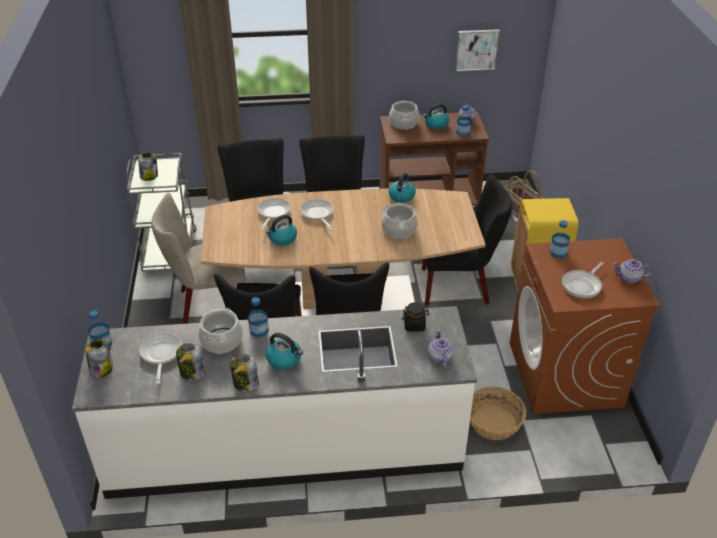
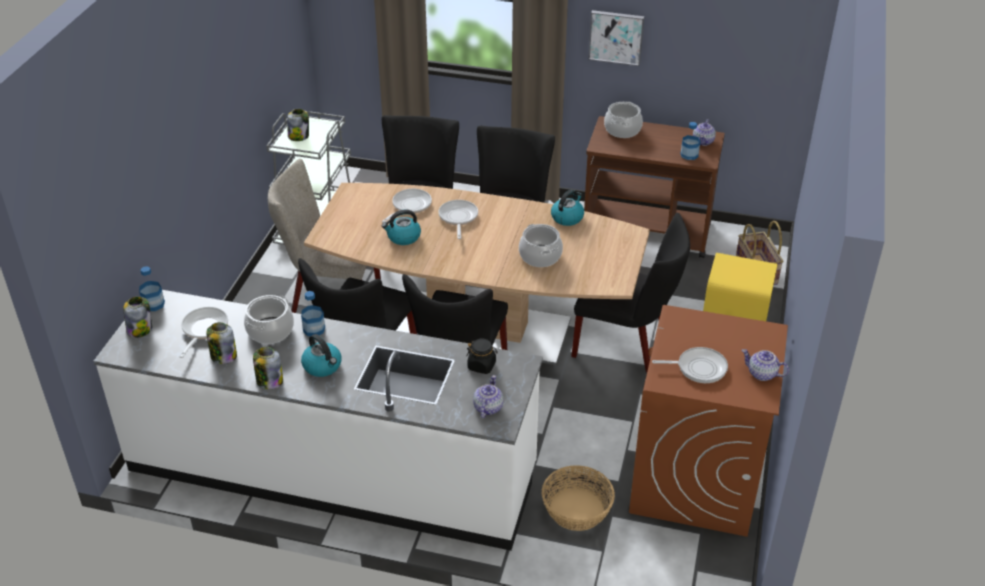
camera: 20 degrees right, 0 degrees up
(436, 125) = (661, 139): kettle -> none
(476, 49) = (727, 54): picture -> picture (616, 37)
(558, 252) = (695, 323): bottle -> none
(582, 285) = (698, 368): frying pan -> frying pan turned 150 degrees counterclockwise

